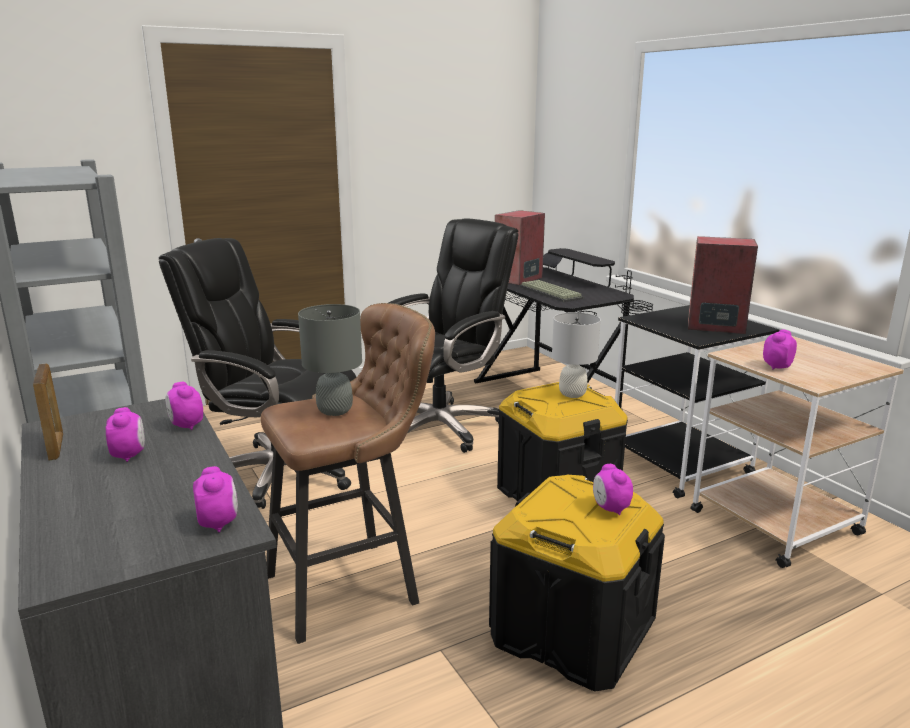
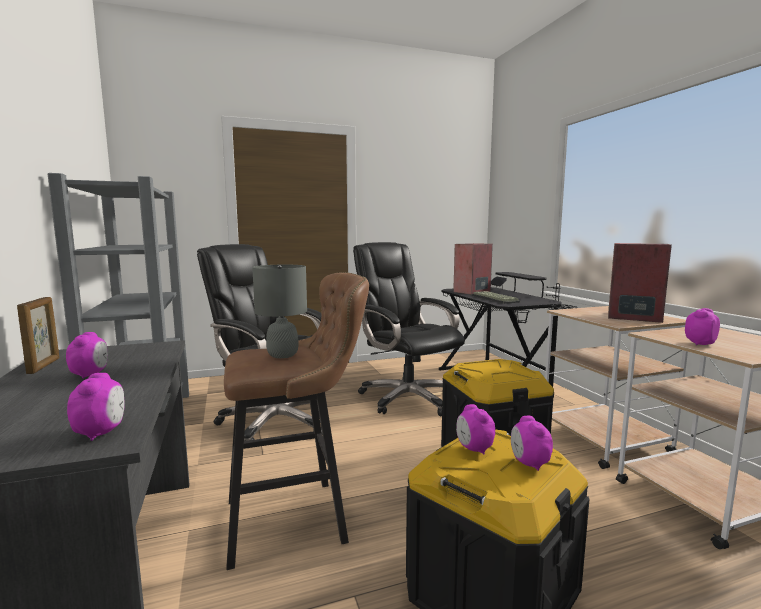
camera: 10 degrees right, 10 degrees down
(186, 426) = (157, 358): alarm clock -> alarm clock (474, 449)
(441, 427) = (406, 398): black office chair -> black office chair turned 90 degrees counterclockwise
(573, 394) = (506, 368): grey table lamp -> none
(681, 466) = (605, 442): black cart -> beige cart

